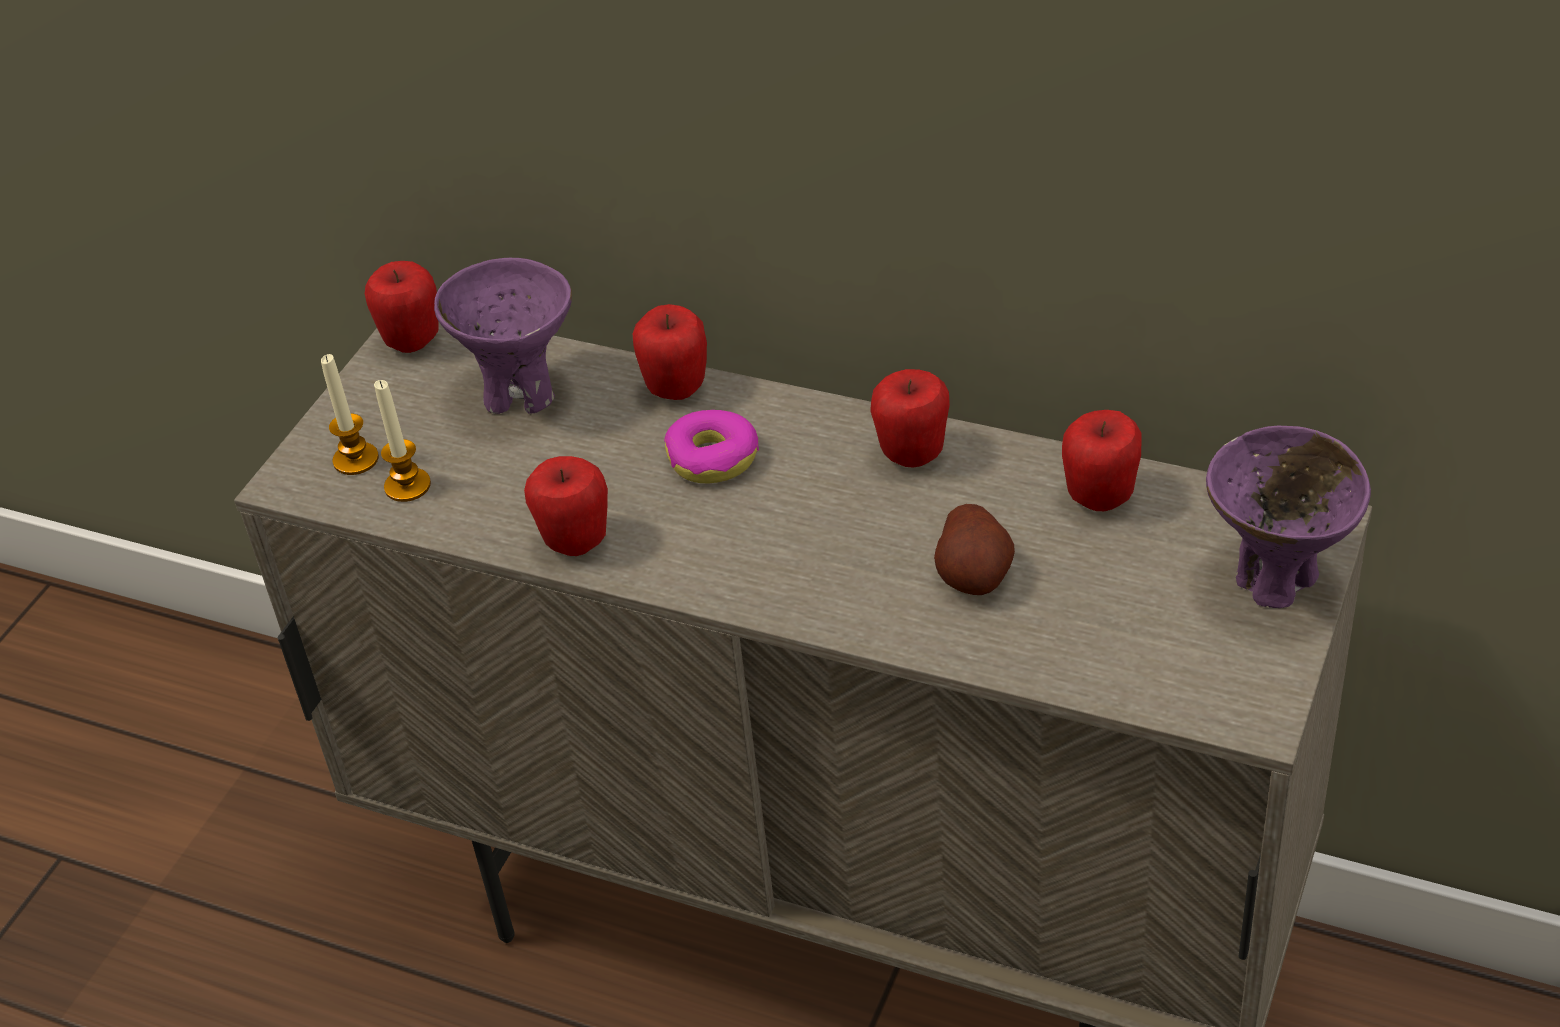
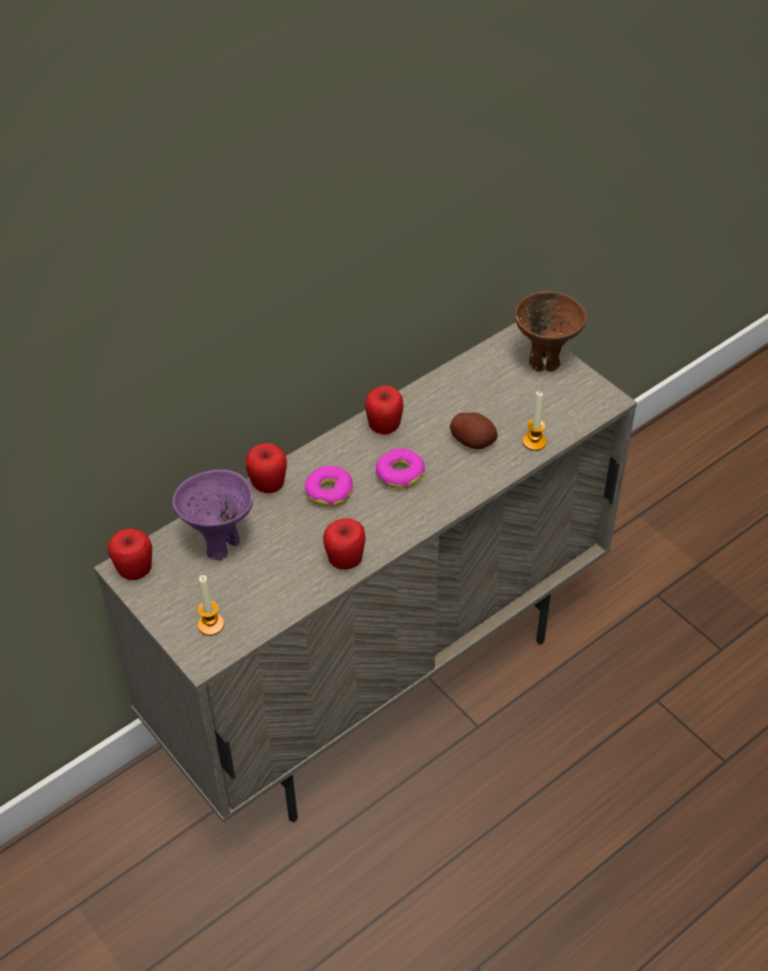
camera: 65 degrees left, 5 degrees up
(407, 486) = (250, 610): candle -> candle (534, 442)
(817, 519) = (399, 474): none -> donut
(1100, 497) = (459, 385): apple -> none
(1277, 582) = (545, 361): purple bowl -> brown bowl

